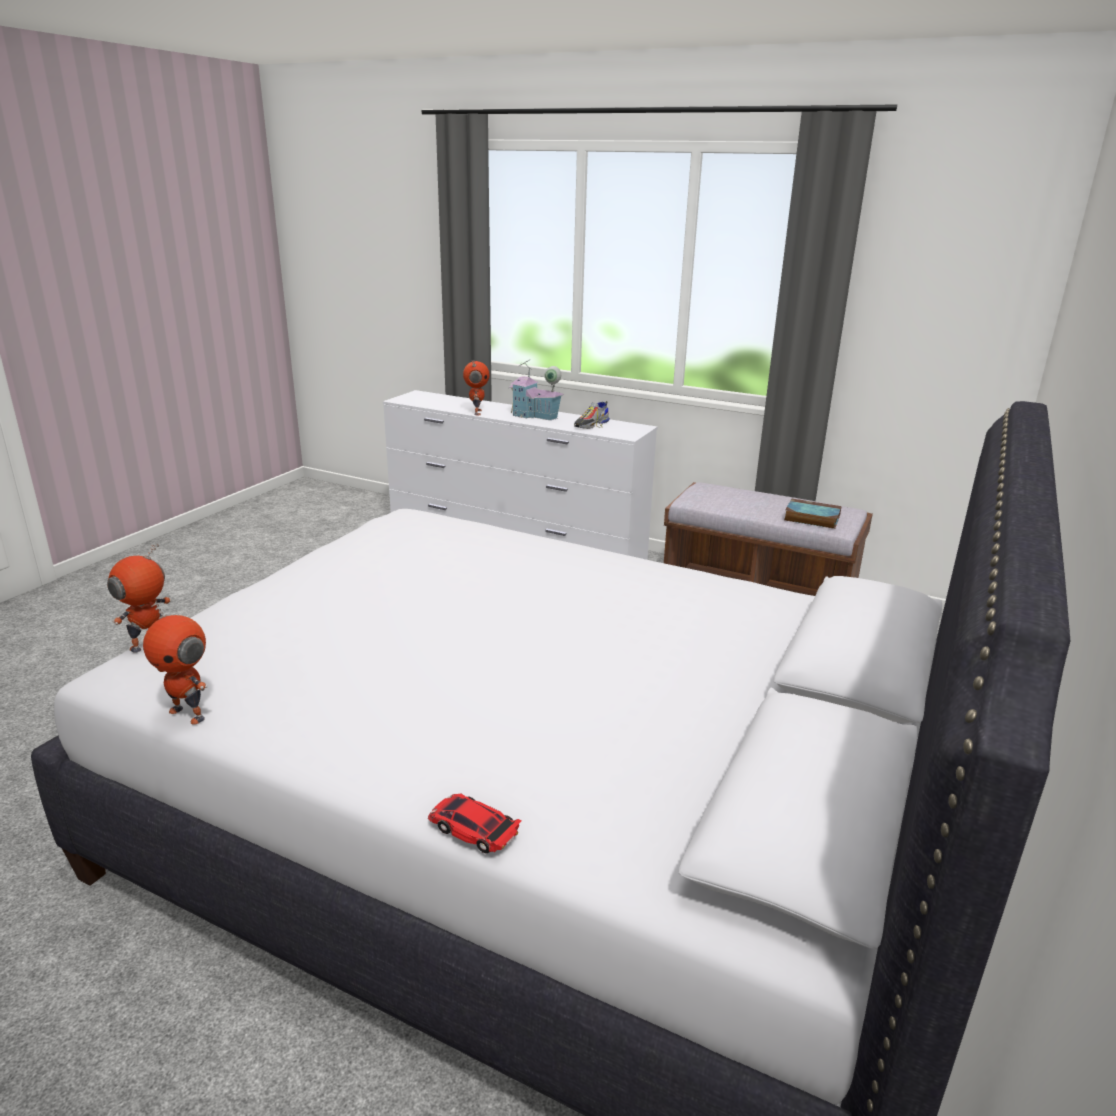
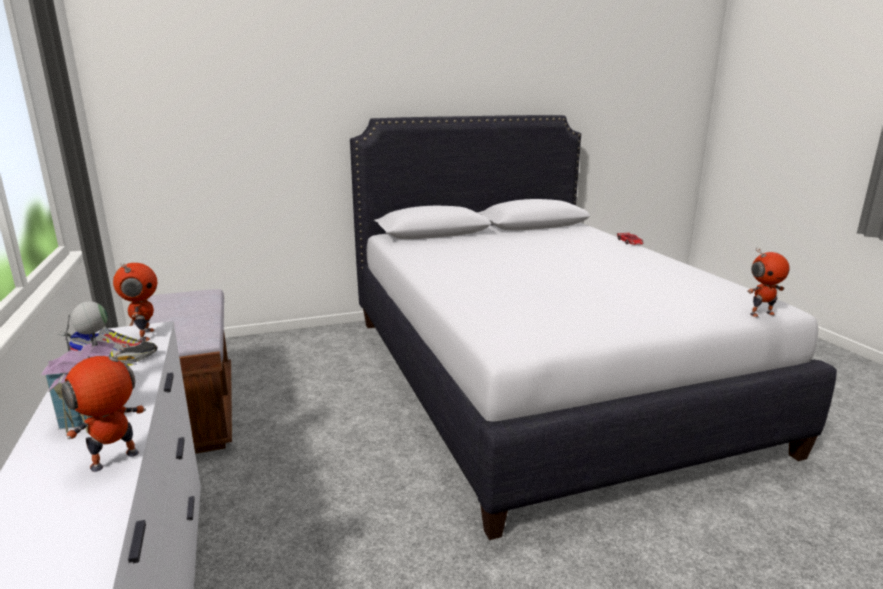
camera: 135 degrees left, 5 degrees down
(189, 714) = (731, 283): toy robot -> toy robot (144, 335)
(810, 518) = (196, 300): book -> none

